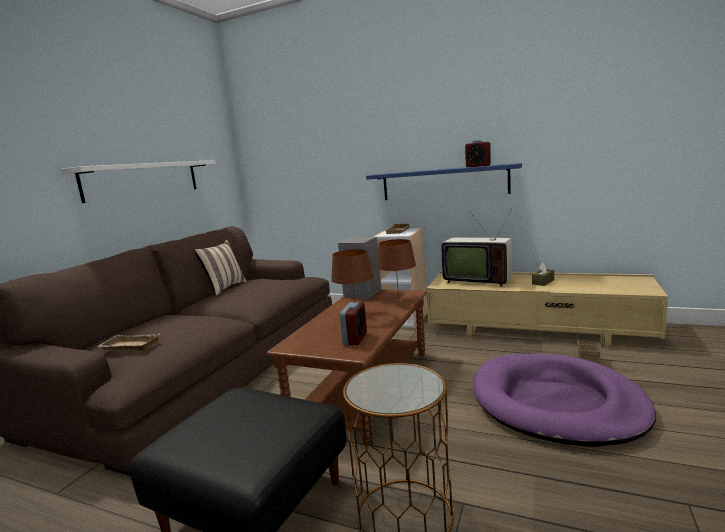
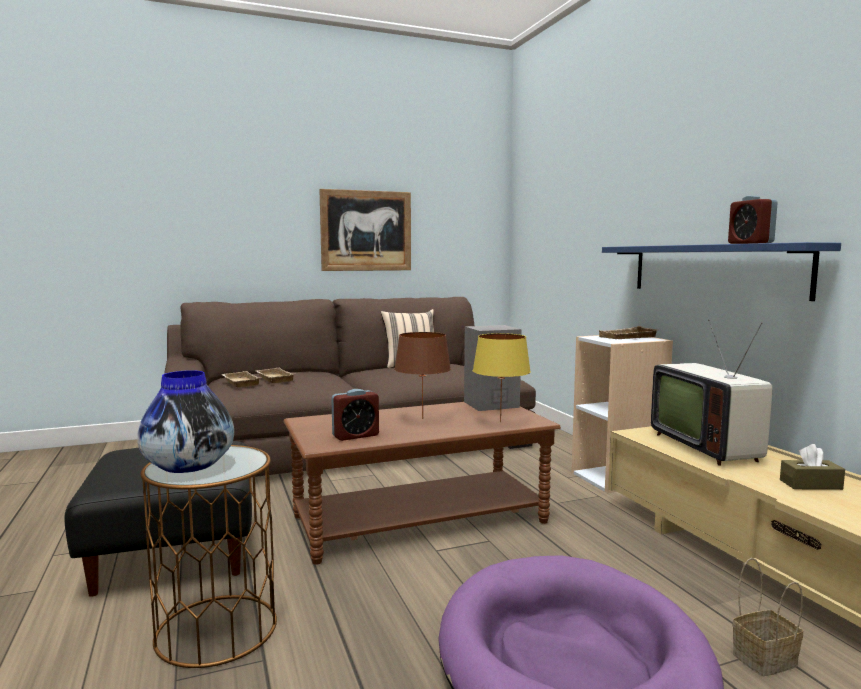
camera: 45 degrees right, 5 degrees down
(143, 180) = (366, 231): white shelf -> picture
(154, 332) = (273, 379): none -> beige tray
(396, 393) = (188, 467): none -> vase
(398, 300) = (500, 421): brown table lamp -> yellow table lamp

